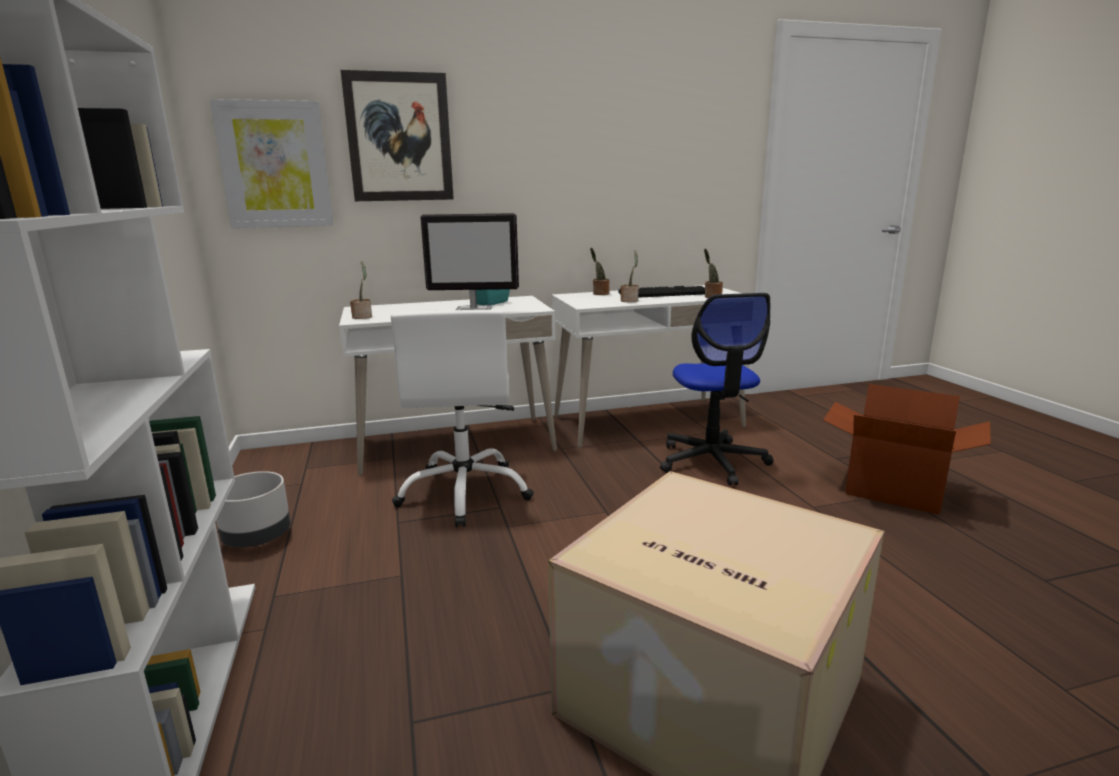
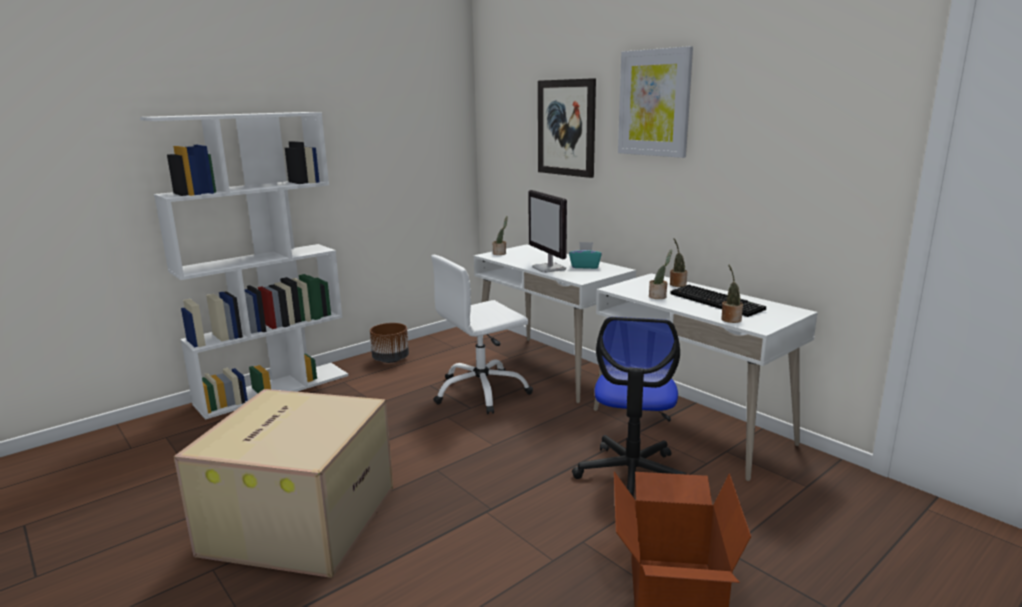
camera: 65 degrees right, 0 degrees up
(257, 538) = (391, 359): grey planter -> brown planter
(275, 165) = (507, 143): picture -> picture (654, 103)
(712, 461) = (632, 474): office chair -> office chair turned 45 degrees counterclockwise

